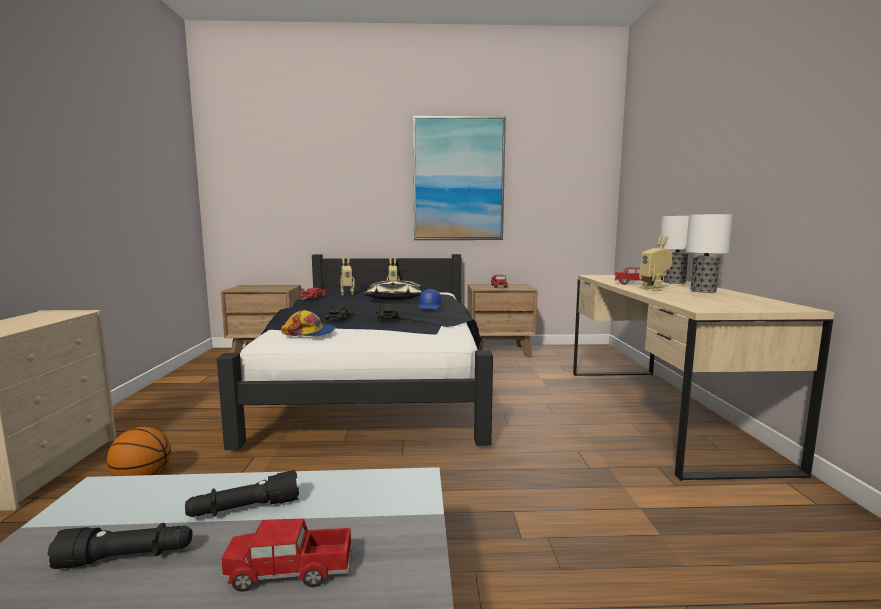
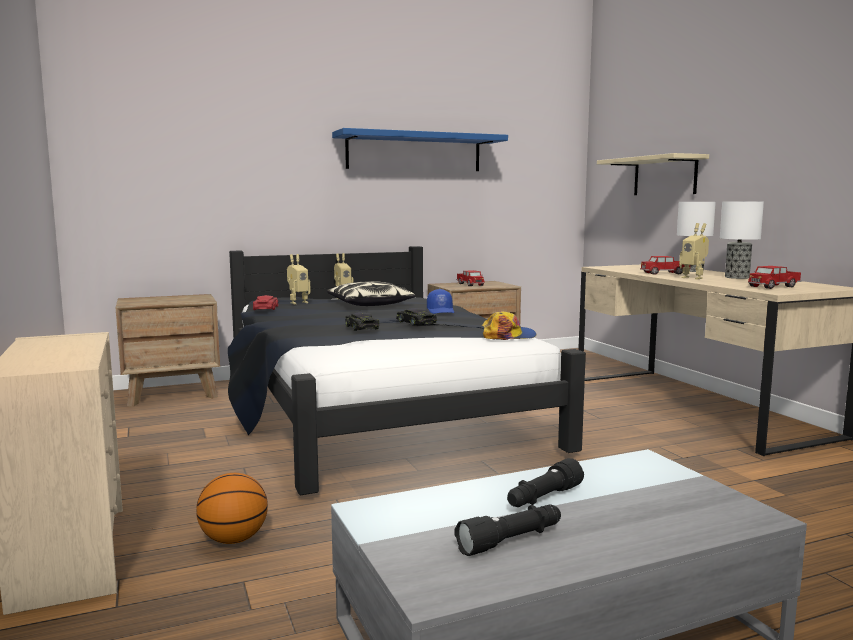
camera: 20 degrees left, 0 degrees up
(290, 571) = (656, 523): toy truck -> toy truck (773, 286)
(309, 332) = (366, 345): cap -> cap (508, 336)
(458, 179) = (414, 152): picture -> blue shelf
(668, 193) = (664, 176): none -> beige shelf

